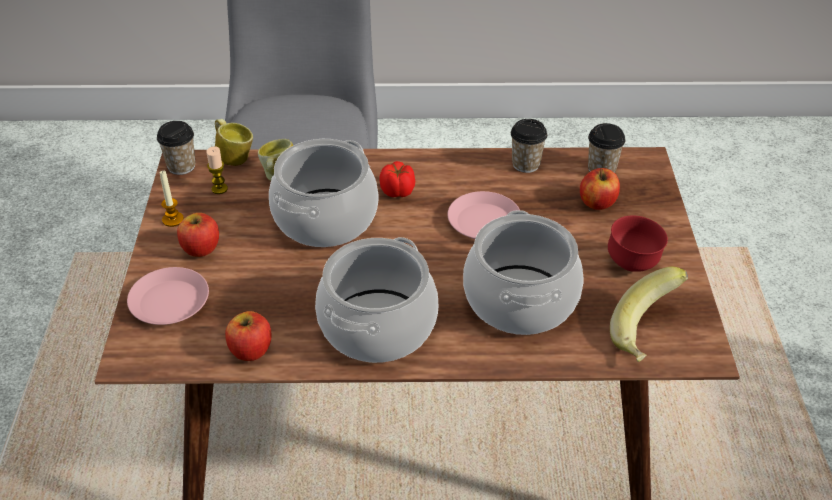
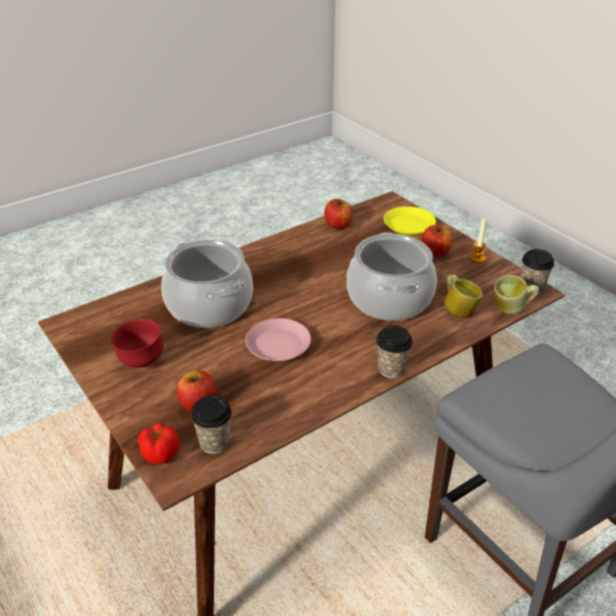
camera: 145 degrees right, 5 degrees down
(170, 302) = (408, 225): pink plate -> yellow plate
(219, 189) = (483, 286): candle -> none
(378, 326) = (283, 259): cooking pot -> none
(398, 192) = (364, 339): tomato -> tomato (159, 454)
(526, 164) = (288, 413): cup -> cup (391, 369)
(648, 334) = (109, 320): banana -> none

